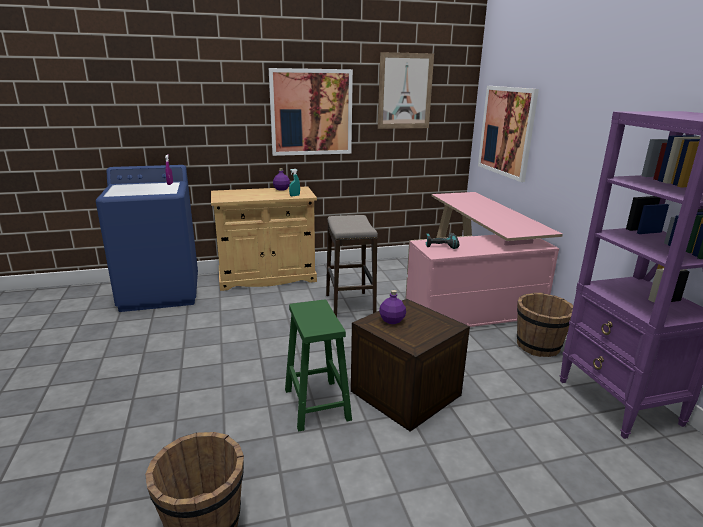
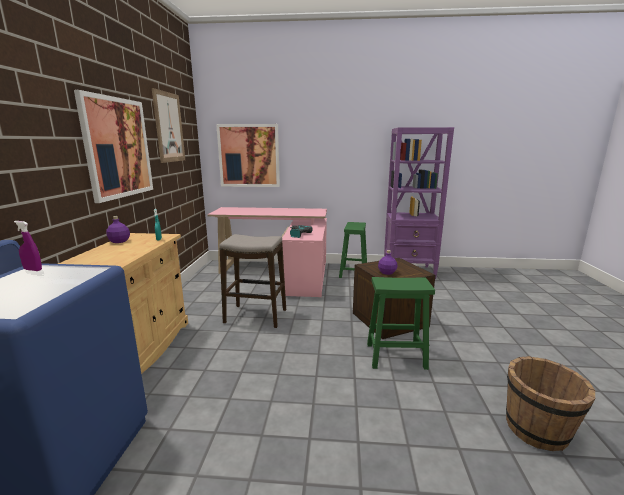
camera: 70 degrees left, 5 degrees down
(538, 346) = (353, 273): brown bucket -> green stool

